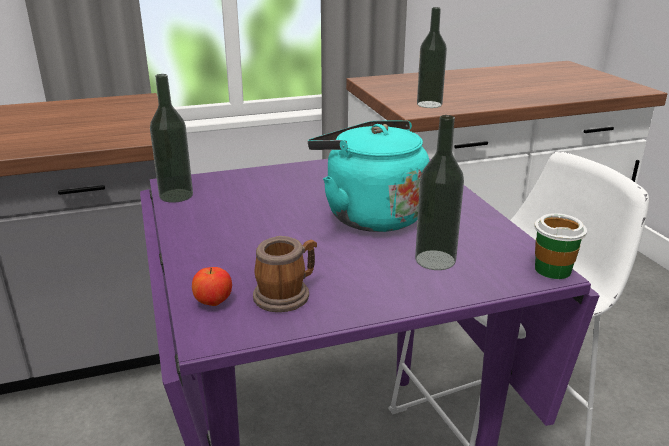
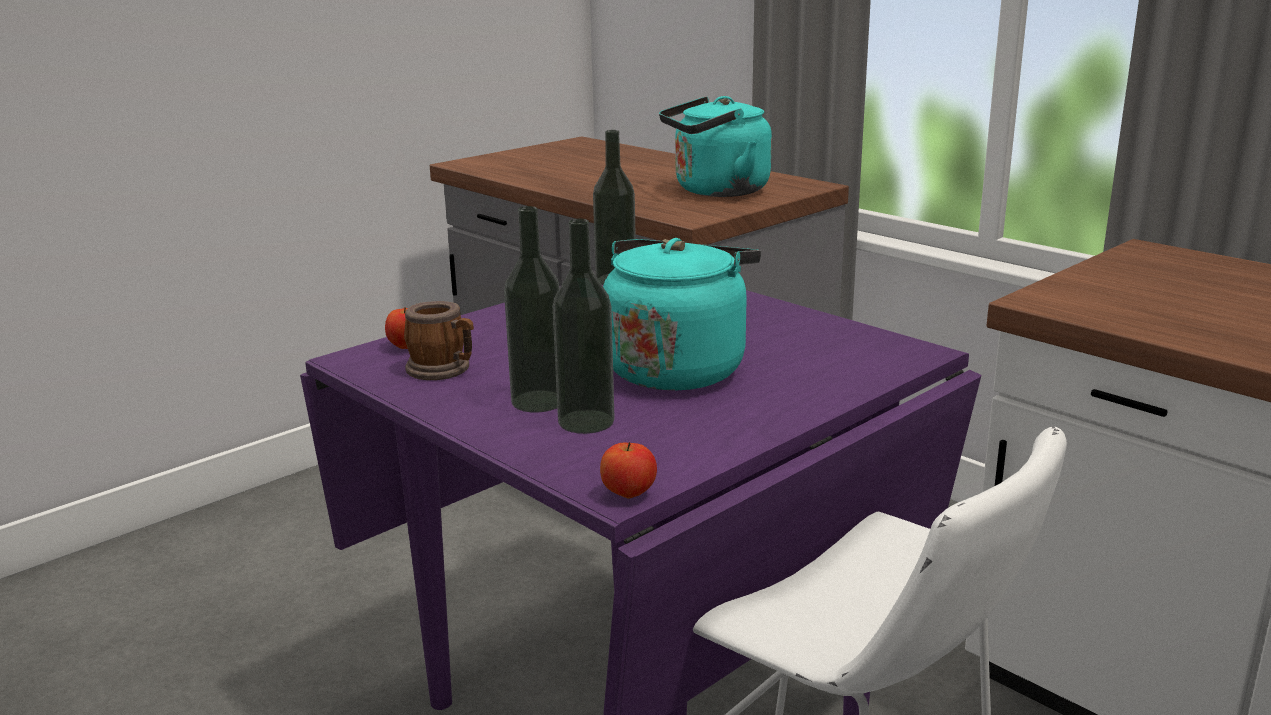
camera: 65 degrees right, 5 degrees down
(98, 119) = (716, 191): none -> turquoise kettle
(429, 104) = (1099, 303): bottle -> bottle (538, 401)
(552, 269) = (628, 494): cup -> apple

